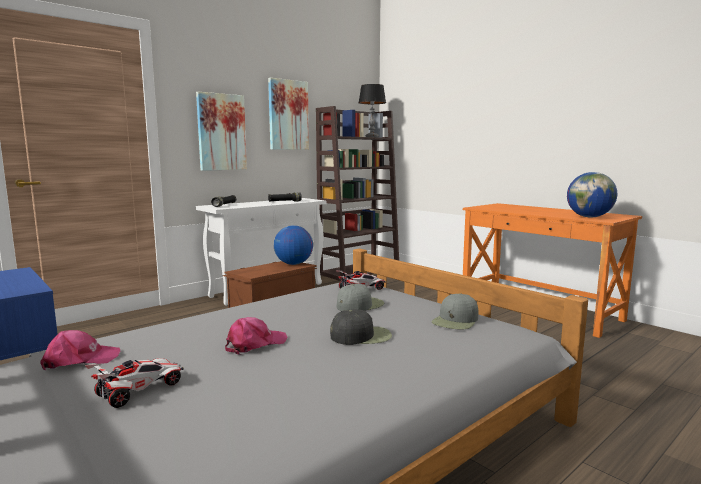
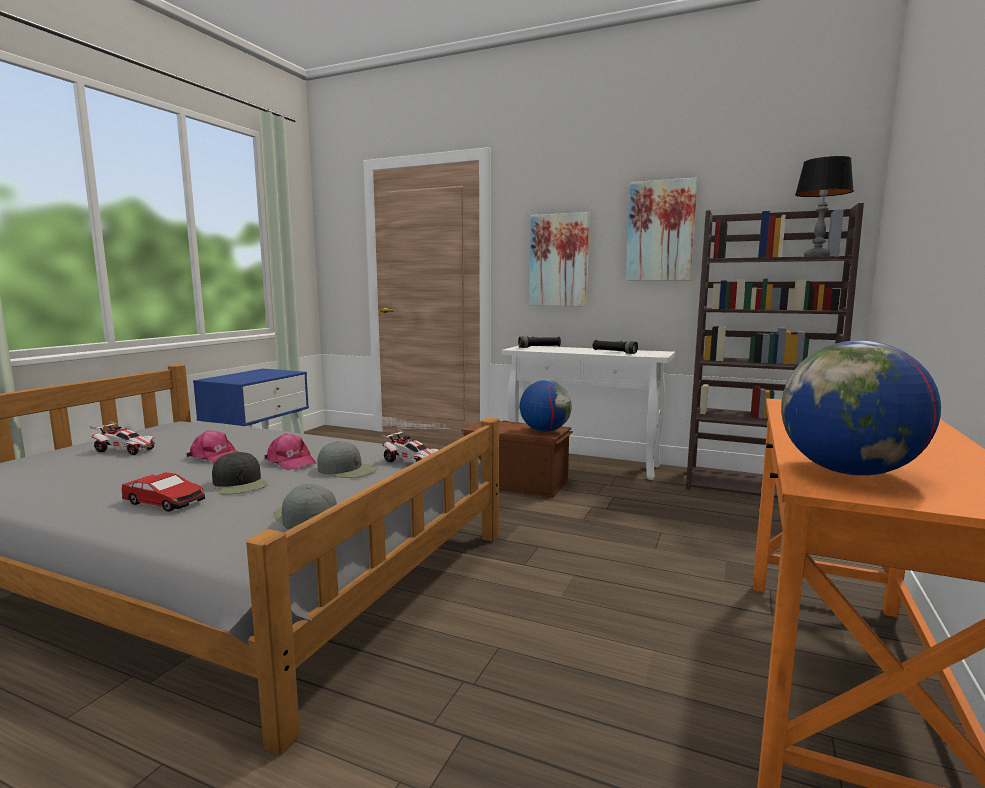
camera: 65 degrees right, 0 degrees up
(80, 359) = (186, 430): pink cap -> pink cap (291, 462)
(387, 361) = (165, 502): none -> toy car
(455, 321) = (305, 517): grey cap -> grey cap turned 45 degrees clockwise

